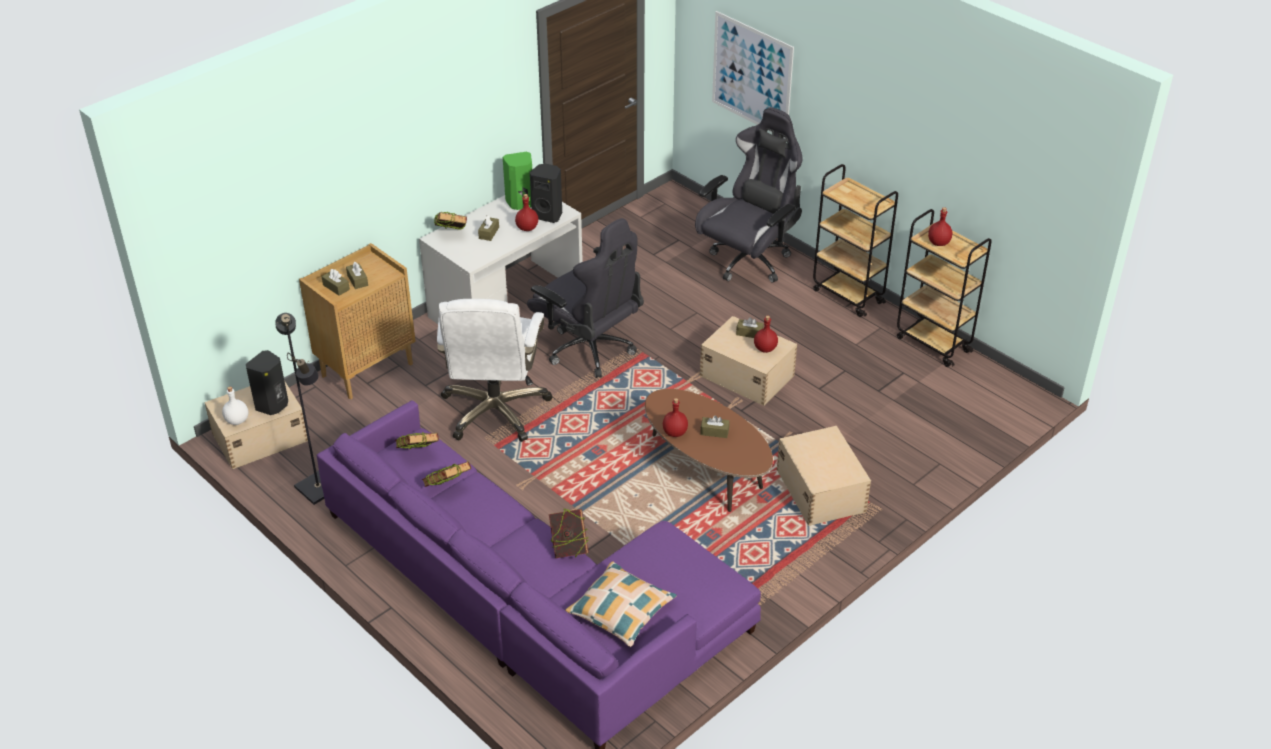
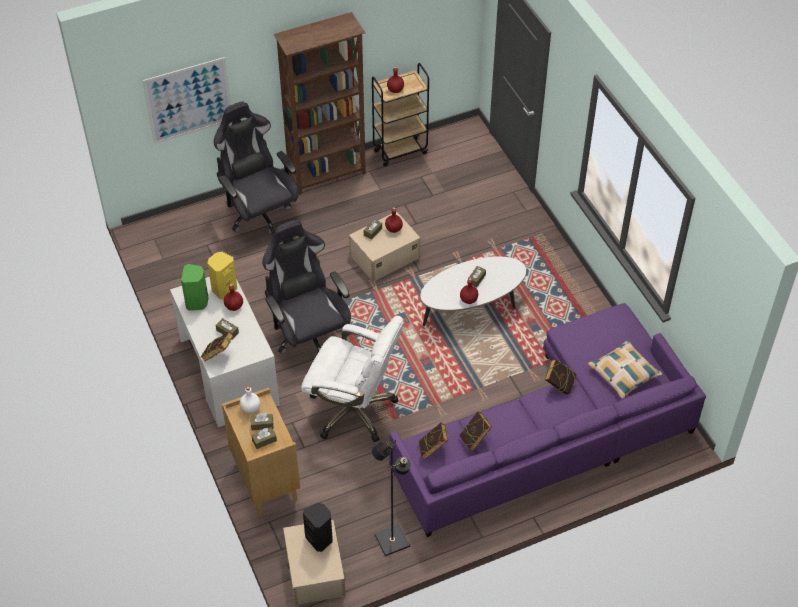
camera: 70 degrees left, 10 degrees up
(237, 420) = (327, 566): white bottle -> white bottle (250, 408)
(548, 215) = (223, 289): black speaker -> yellow speaker
(586, 347) = (309, 336): black office chair -> black office chair turned 90 degrees counterclockwise
(705, 472) = (472, 308): brown coffee table -> white coffee table
(821, 490) = (513, 256): beige storage box -> none
(849, 297) = (328, 175): brown cart -> brown bookcase

